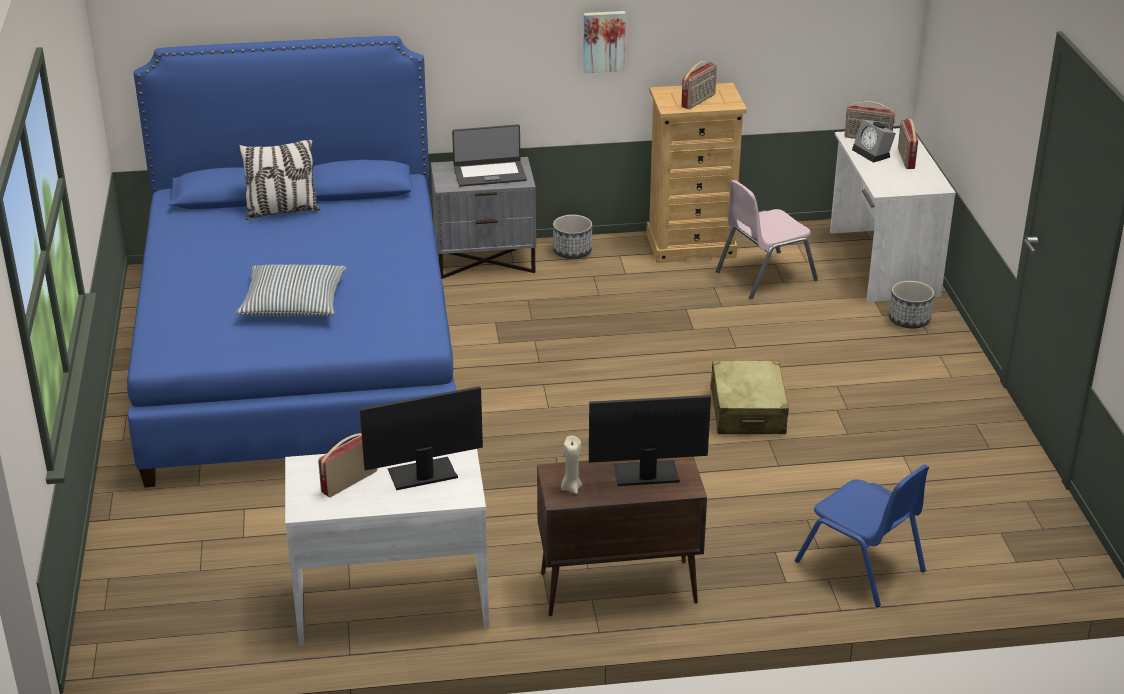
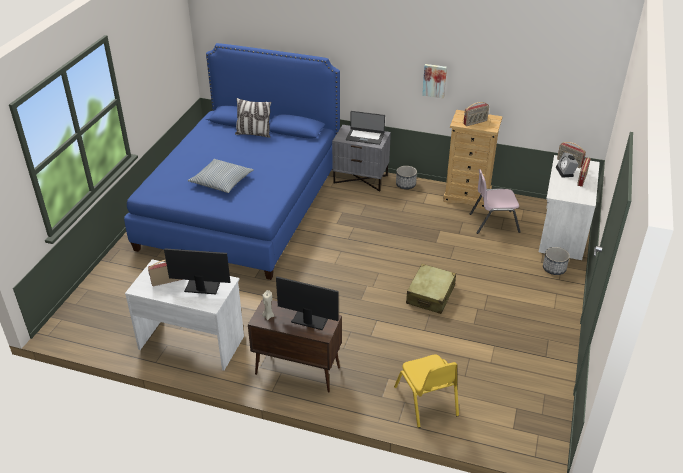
camera: 25 degrees right, 5 degrees up
(861, 566) = (426, 401): blue chair -> yellow chair

